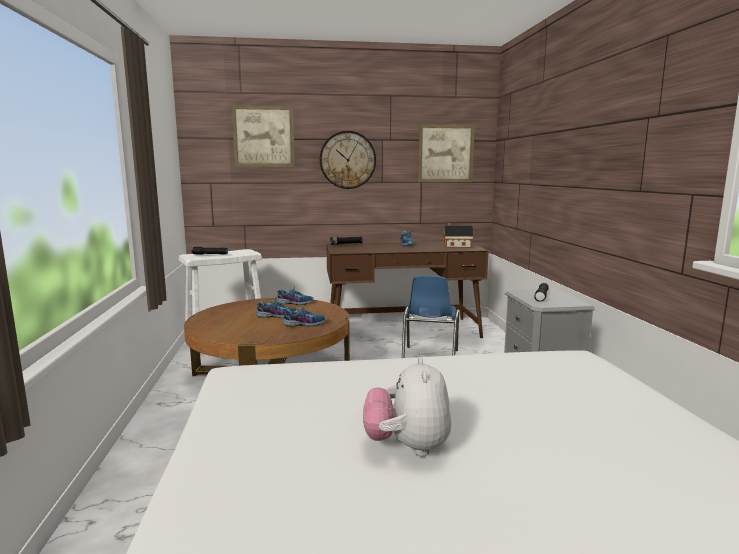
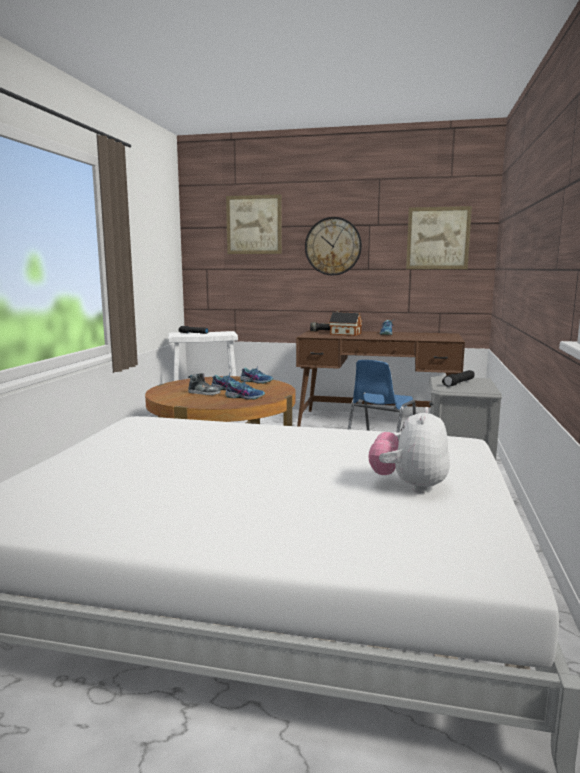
camera: 20 degrees right, 0 degrees up
(254, 323) = (204, 393): none -> shoe
(407, 447) = (204, 477): plush toy -> plush toy (409, 486)
(456, 246) = (437, 337): toy house -> toy house (344, 334)

